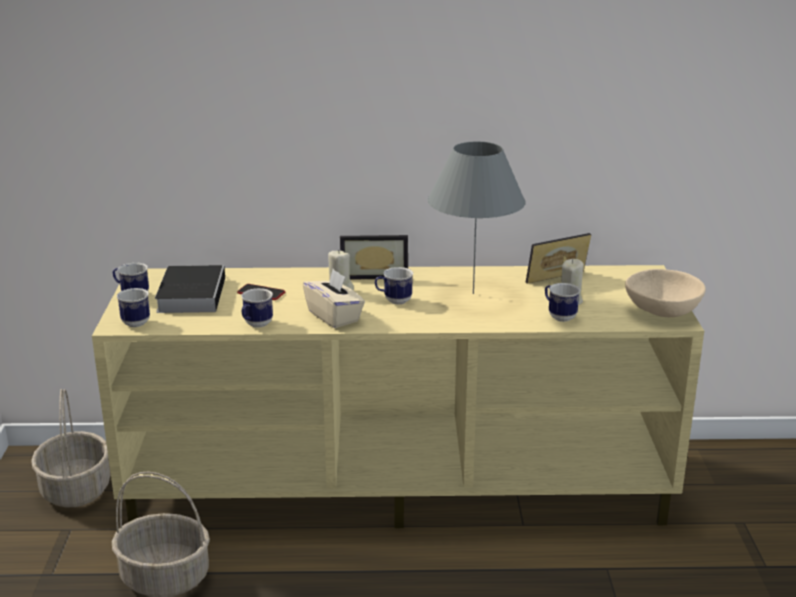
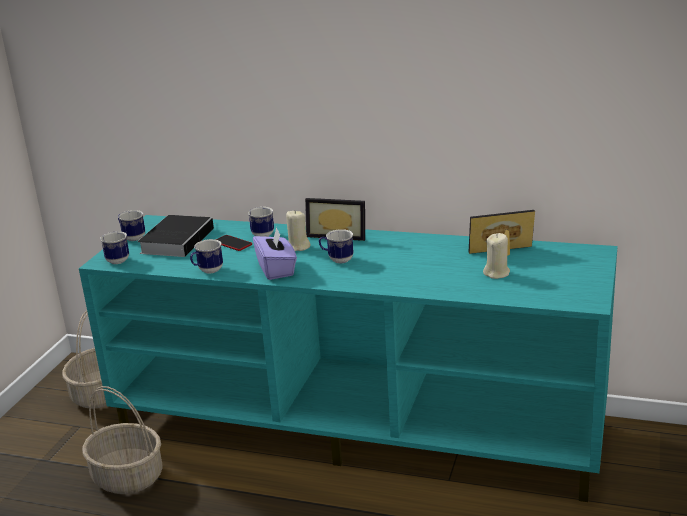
camera: 20 degrees right, 0 degrees up
(334, 316) = (276, 269): beige tissue box -> purple tissue box
(399, 486) = (356, 428): beige tv stand -> turquoise tv stand
(473, 293) = (412, 259): grey table lamp -> none
(559, 316) = (475, 287): mug -> mug (261, 234)
(661, 311) = (579, 291): beige bowl -> none

